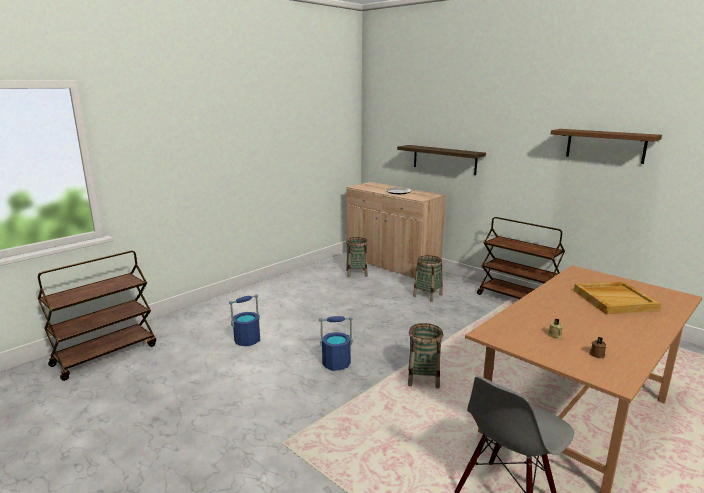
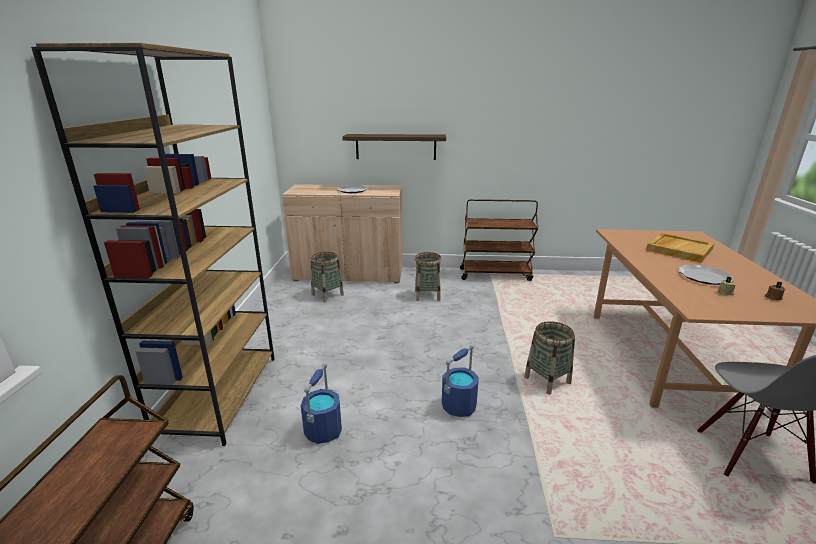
camera: 40 degrees left, 5 degrees up
(226, 304) = (220, 395): none -> brown bookcase
(571, 322) = (704, 277): none -> plate
(605, 145) = (564, 117): brown shelf -> none

